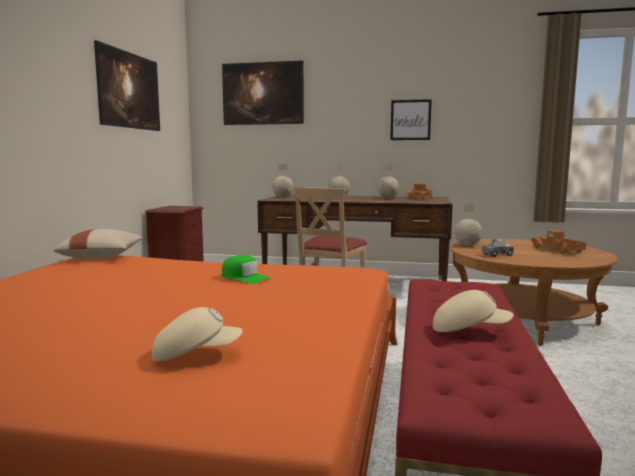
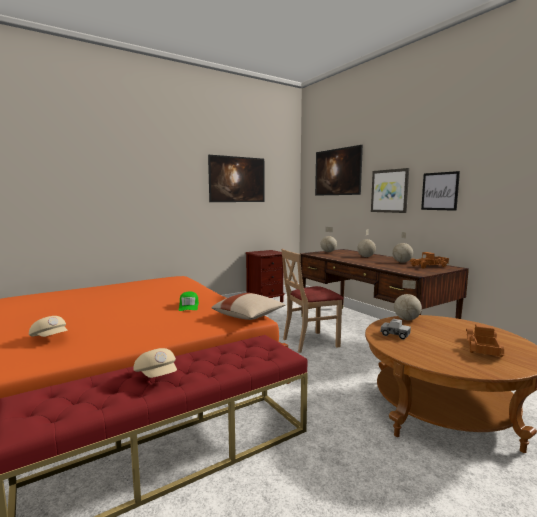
camera: 45 degrees right, 0 degrees up
(102, 257) = (177, 279): beige pillow -> beige pillow (249, 317)
(347, 119) = (389, 191): none -> picture

